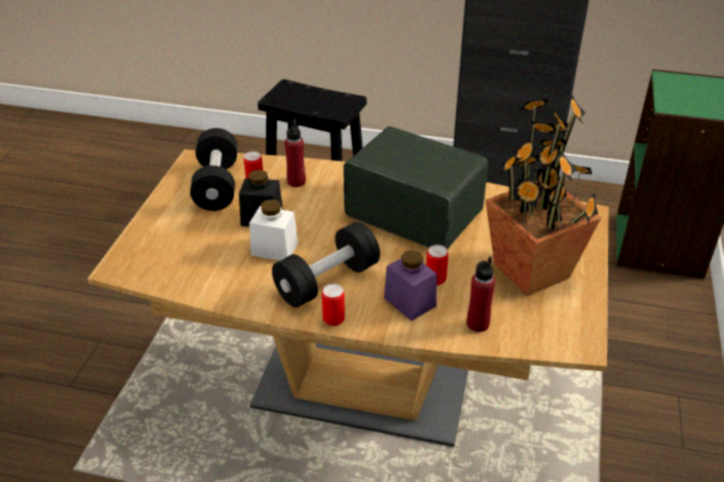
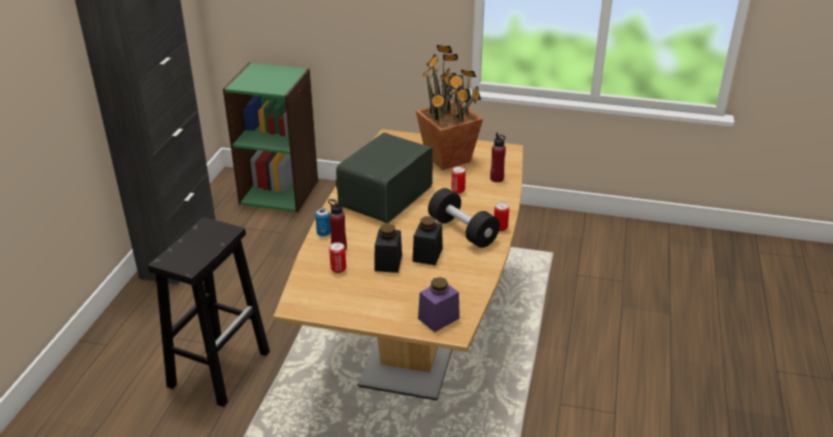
camera: 90 degrees left, 5 degrees down
(217, 185) = (339, 289): black dumbbell -> none
(274, 249) = (427, 254): white jar -> black jar
(328, 170) = (323, 233): none -> can
(410, 302) = (480, 200): purple jar -> purple jar (438, 318)

